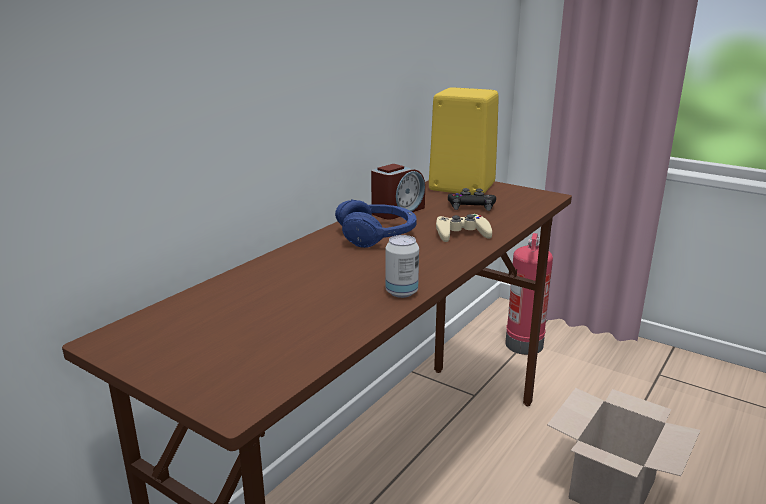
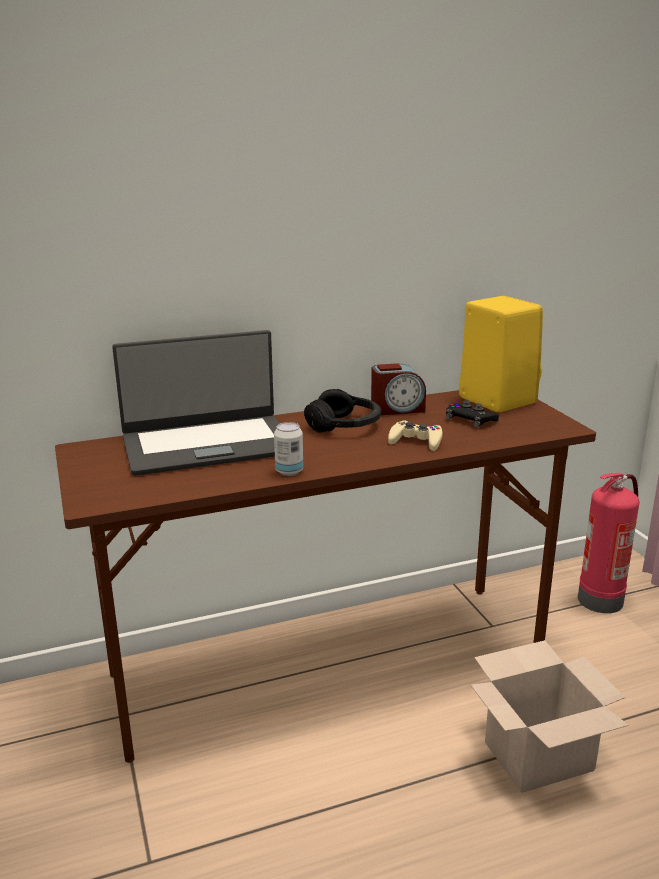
camera: 35 degrees right, 0 degrees up
(269, 290) = (207, 444): none -> laptop
(377, 235) = (345, 425): blue headphones -> black headphones

